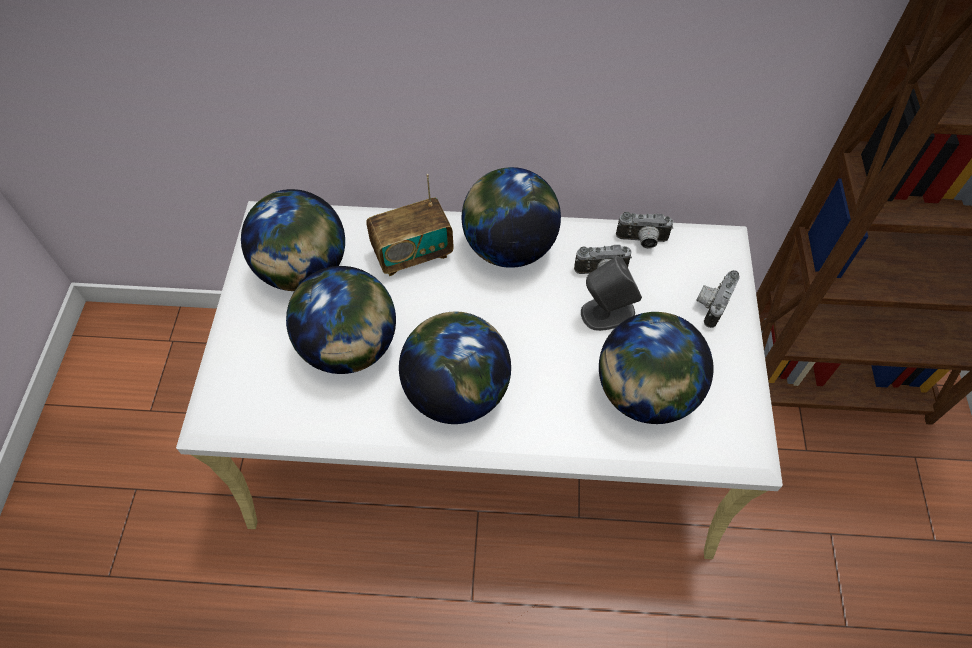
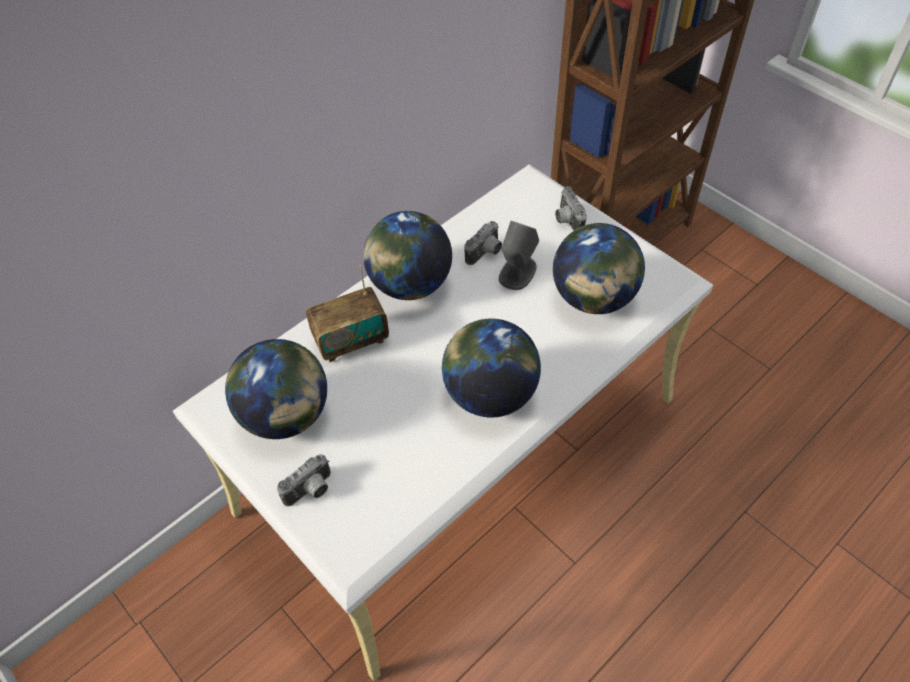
camera: 45 degrees left, 5 degrees down
(350, 347) = (387, 431): globe -> none
(412, 254) = (351, 340): radio -> radio turned 45 degrees clockwise
(642, 241) = (485, 216): camera -> camera (311, 491)

